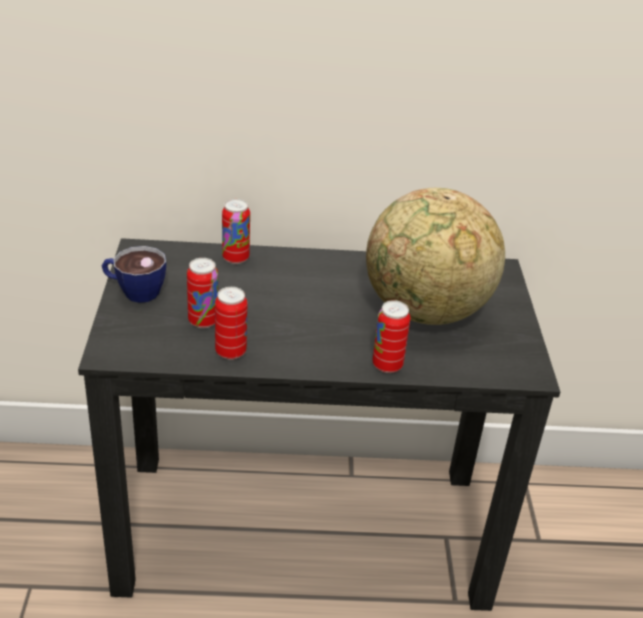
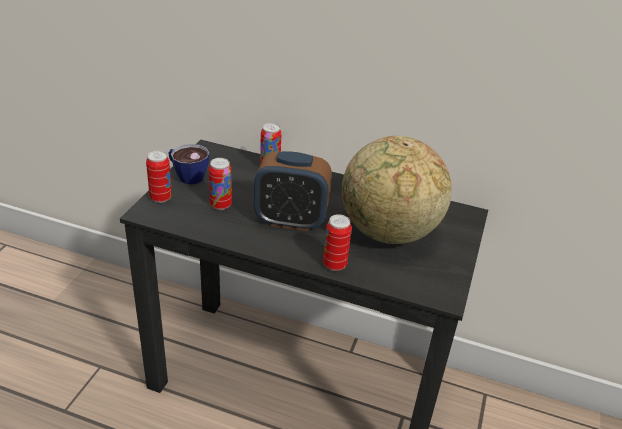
camera: 20 degrees right, 0 degrees up
(230, 352) = (227, 230): can -> can (161, 198)
(303, 322) = (291, 220): none -> alarm clock

